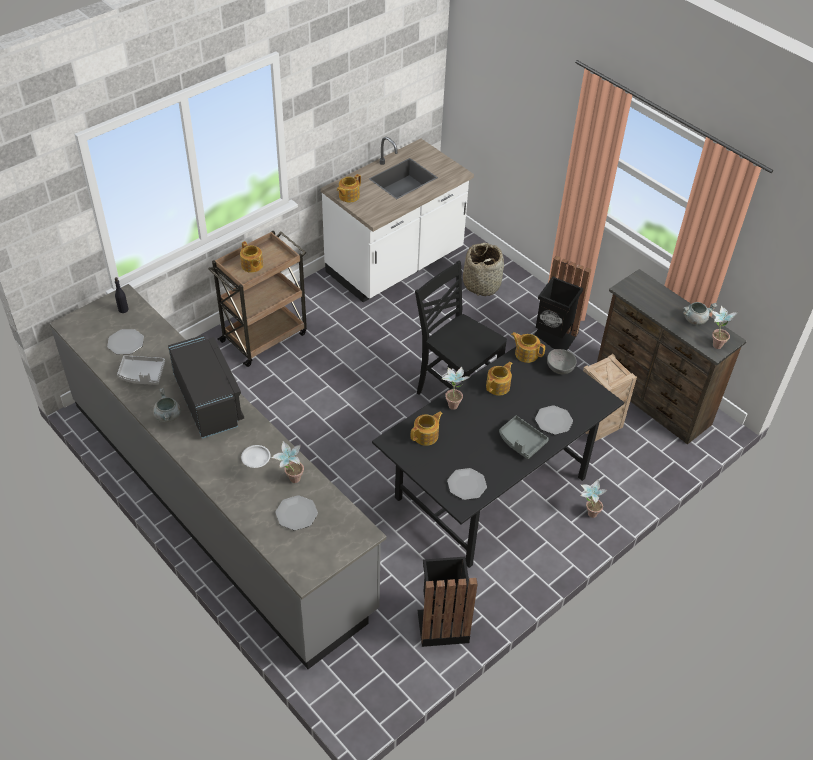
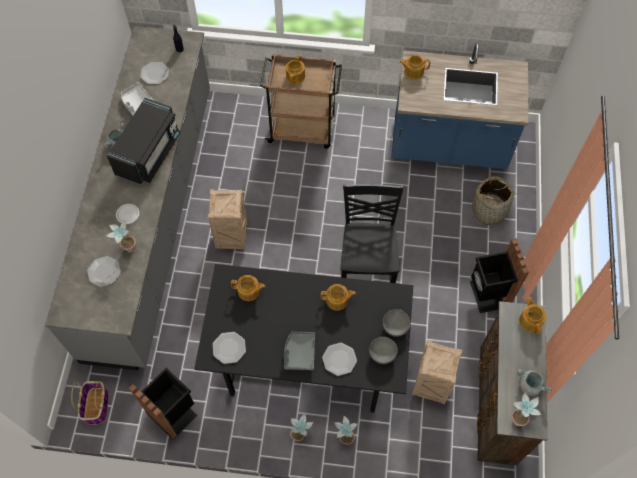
camera: 50 degrees right, 15 degrees up
(310, 457) = (231, 236): none -> crate
(371, 685) = (96, 406): none -> basket
(395, 264) = (448, 145): white counter -> blue counter
(453, 403) = (294, 285): potted plant -> potted plant (300, 434)
(526, 353) = (387, 294): teapot -> teapot (530, 320)
(575, 392) = (381, 354): none -> grey bowl

